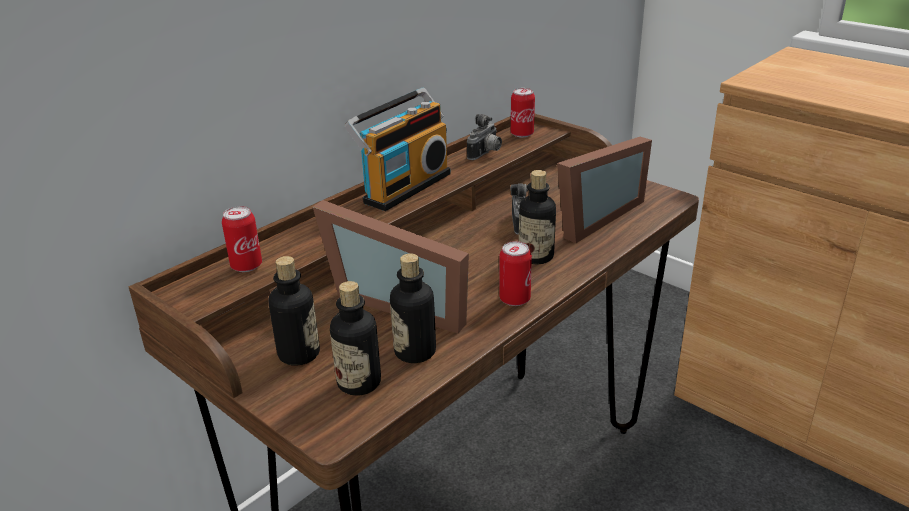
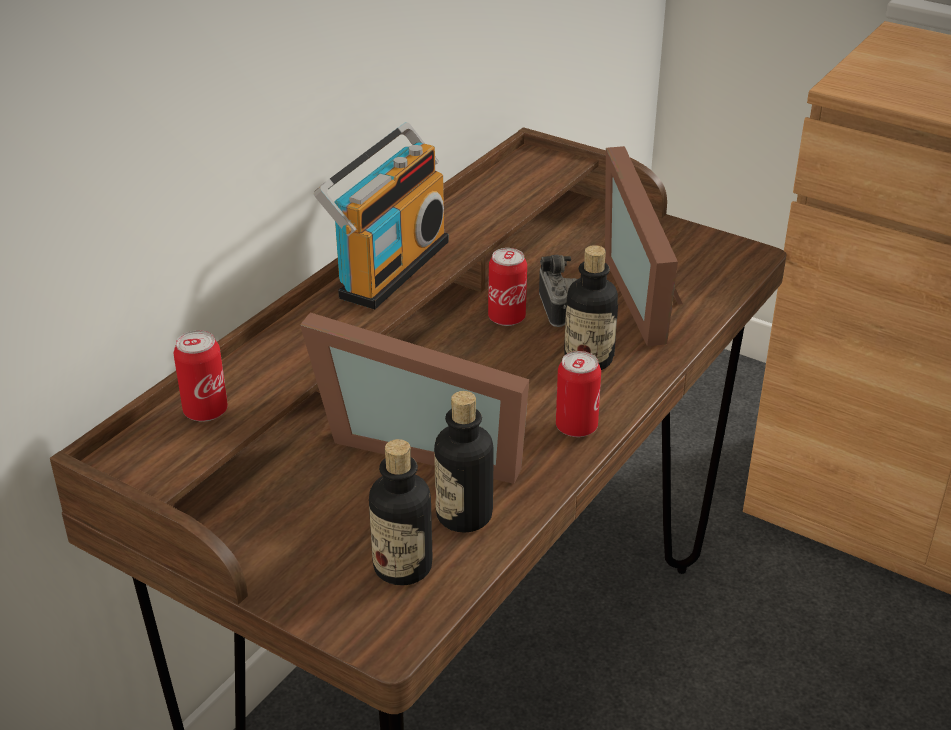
camera: 10 degrees left, 5 degrees up
(299, 354) = (307, 532): bottle -> none
(486, 154) = (489, 205): camera -> none
(522, 134) = (531, 168): can -> can (506, 318)
(591, 217) = (648, 293): picture frame -> picture frame turned 135 degrees clockwise

